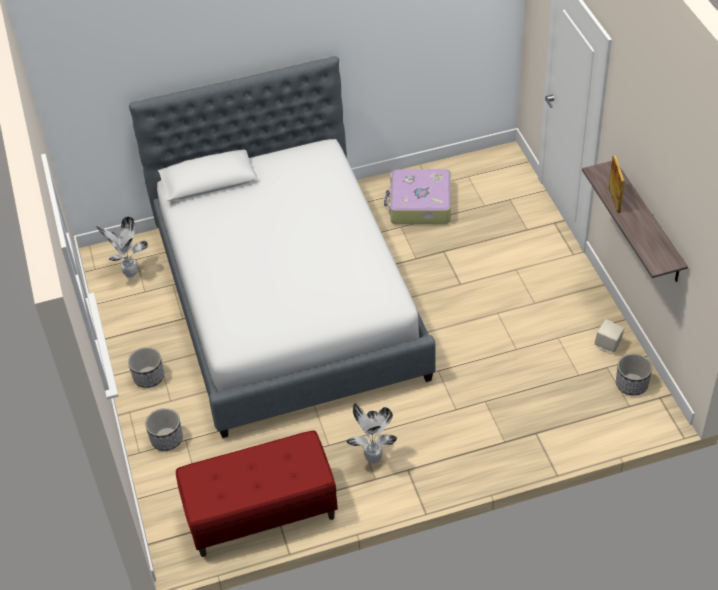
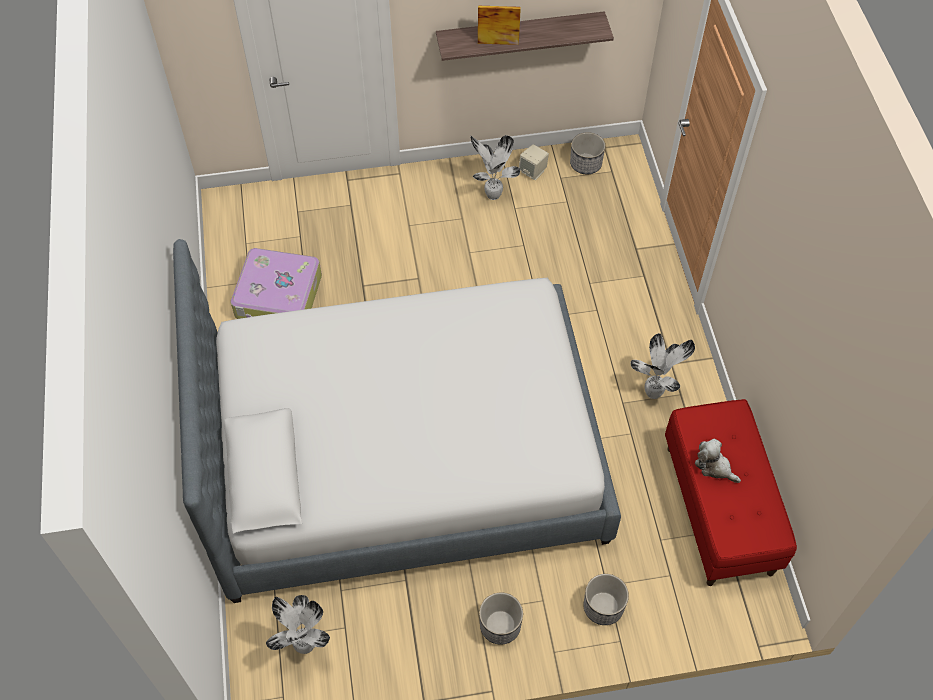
camera: 85 degrees left, 10 degrees up
(261, 461) = (714, 467): none -> plush toy
(568, 319) = (491, 195): none -> potted plant

